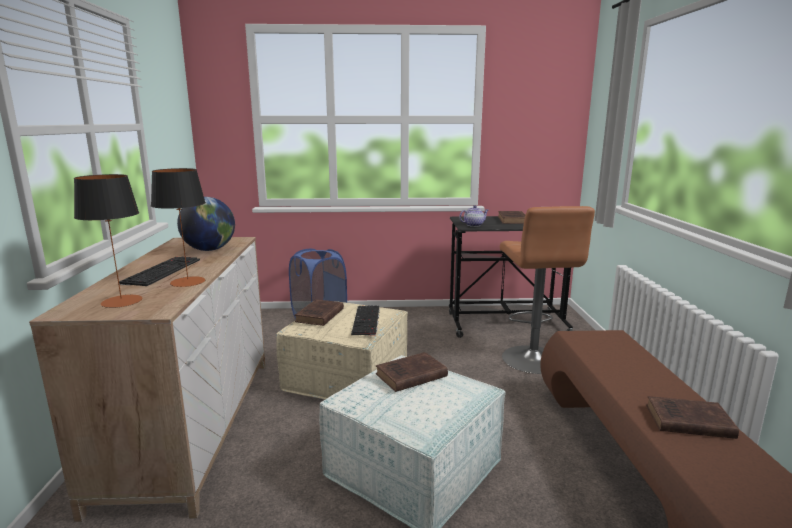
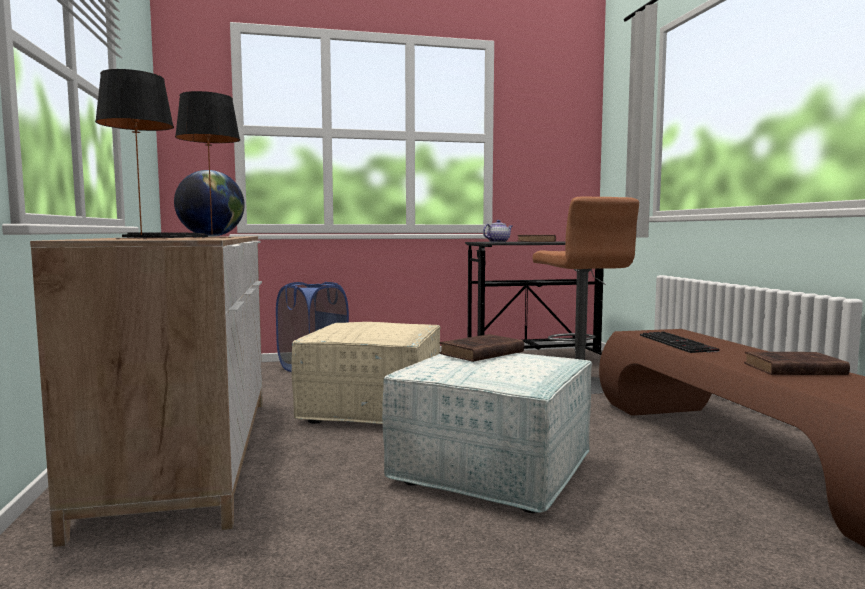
camera: 10 degrees left, 10 degrees down
(319, 316) = (339, 327): brown book -> none
(367, 320) = (400, 328): keyboard -> keyboard (678, 343)

